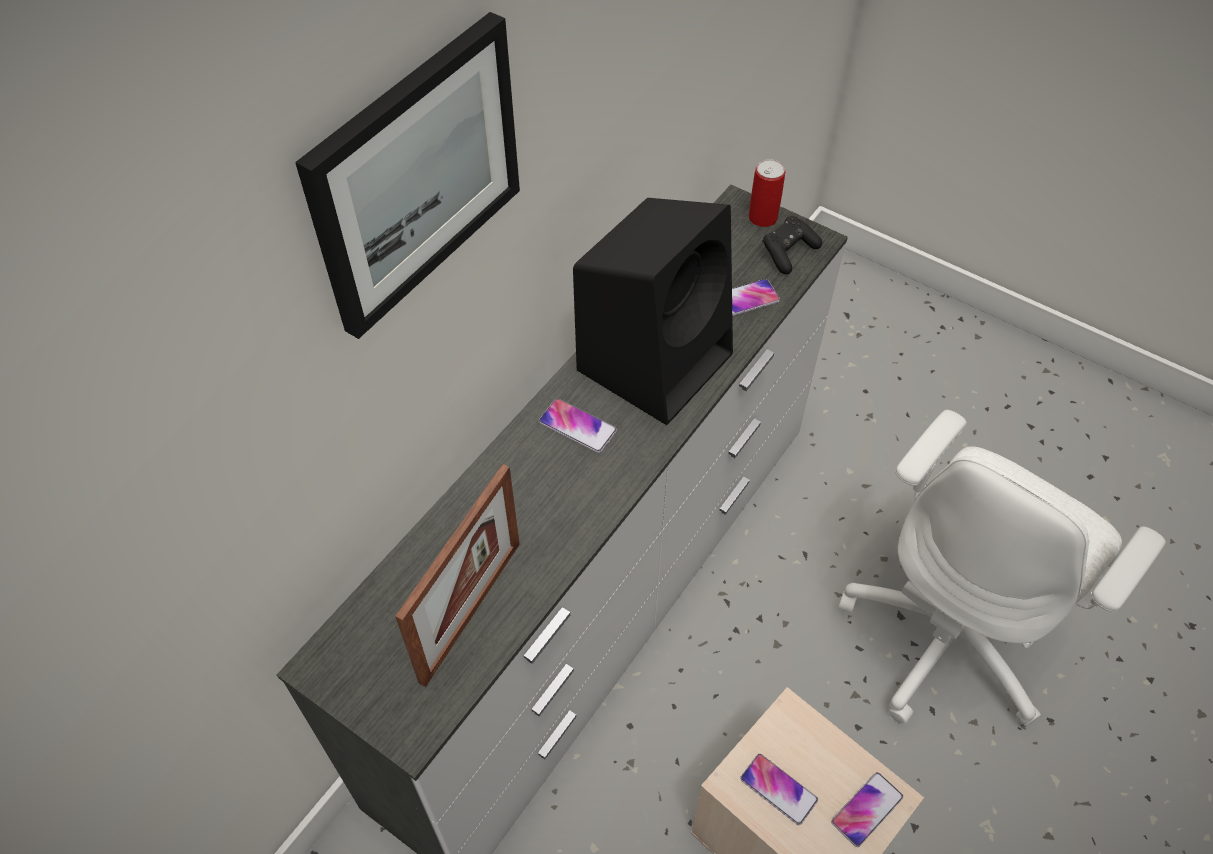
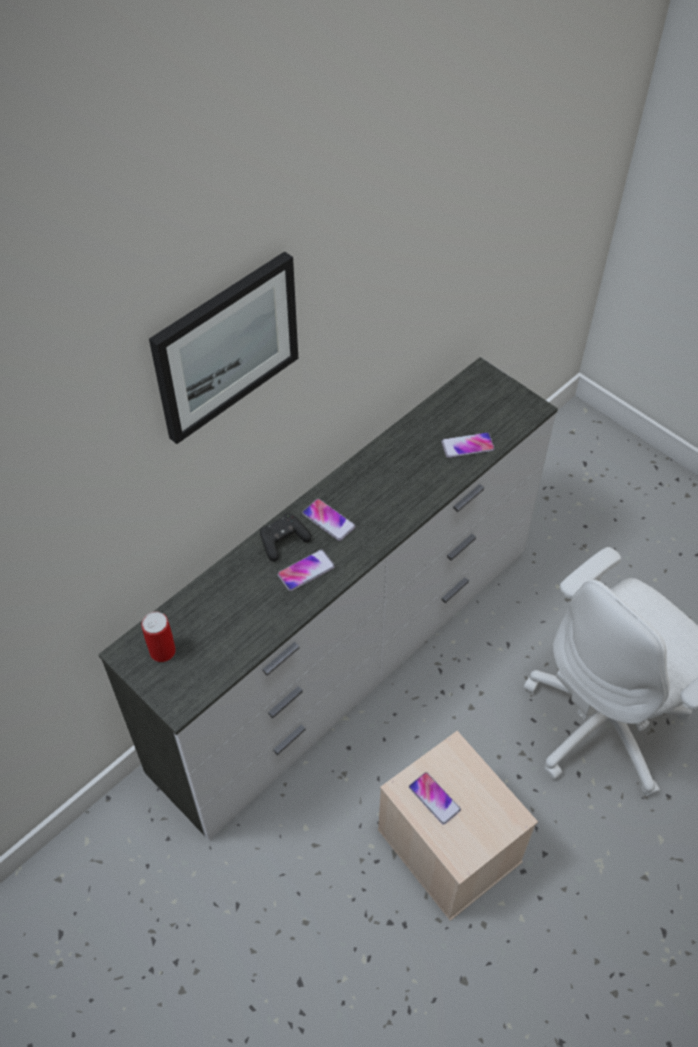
camera: 10 degrees right, 0 degrees up
(471, 611) = (231, 633): picture frame -> none
(656, 359) = (394, 480): black speaker -> none
(763, 217) = (497, 385): can -> can (162, 651)
(788, 252) = (509, 414): black game controller -> black game controller (283, 541)
(866, 809) = (494, 822): phone -> phone (306, 571)

